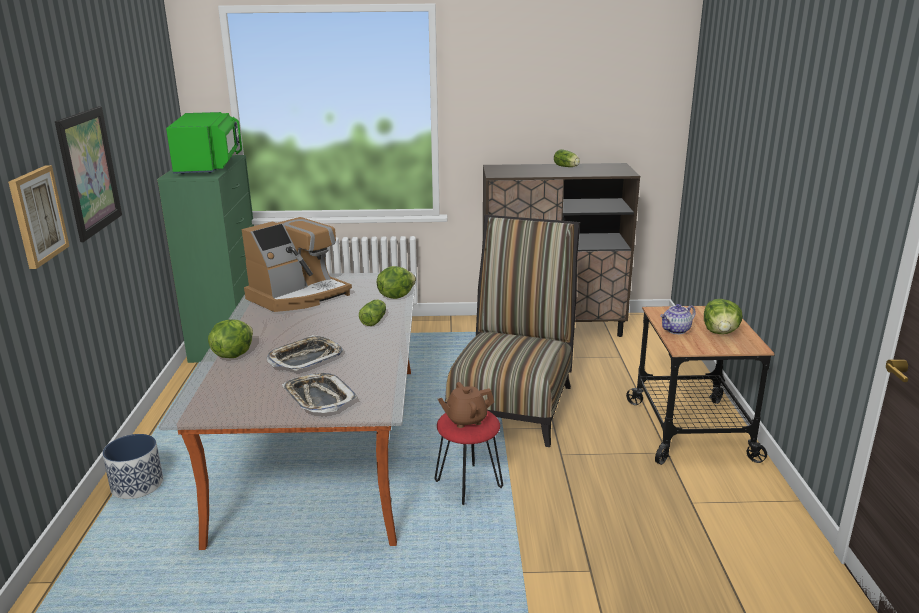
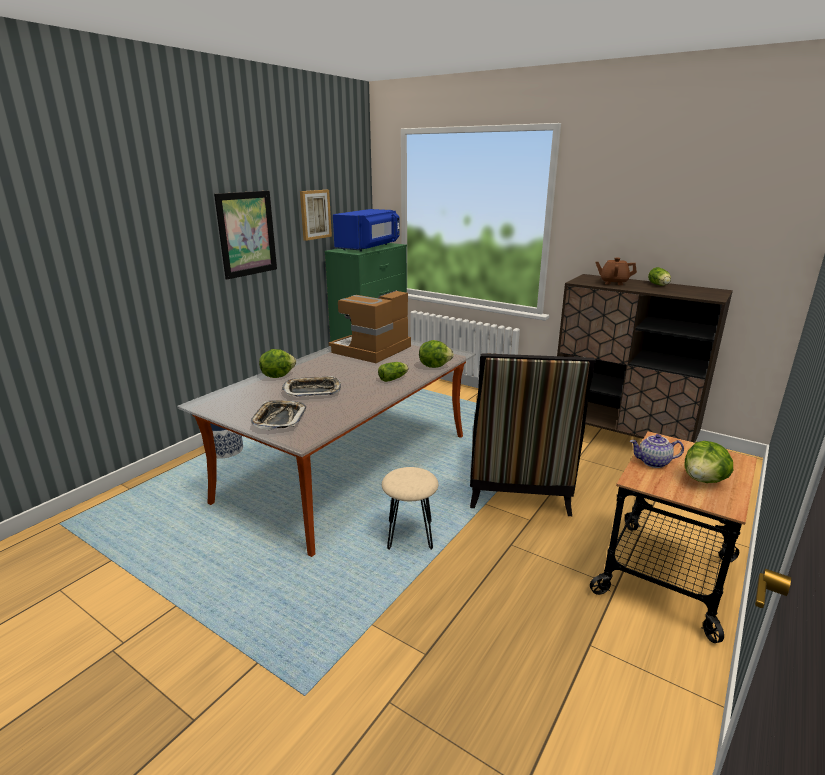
camera: 35 degrees right, 0 degrees up
(37, 216) = (180, 253): picture -> picture (315, 214)
(209, 166) = (369, 247): green microwave -> blue microwave
(298, 296) = (371, 350): coffee machine -> coffee machine turned 135 degrees clockwise
(466, 420) = (407, 478): brown teapot -> brown teapot (613, 283)
(468, 485) = (410, 537): red stool -> beige stool
(513, 402) = (517, 486): chair -> chair turned 135 degrees clockwise

